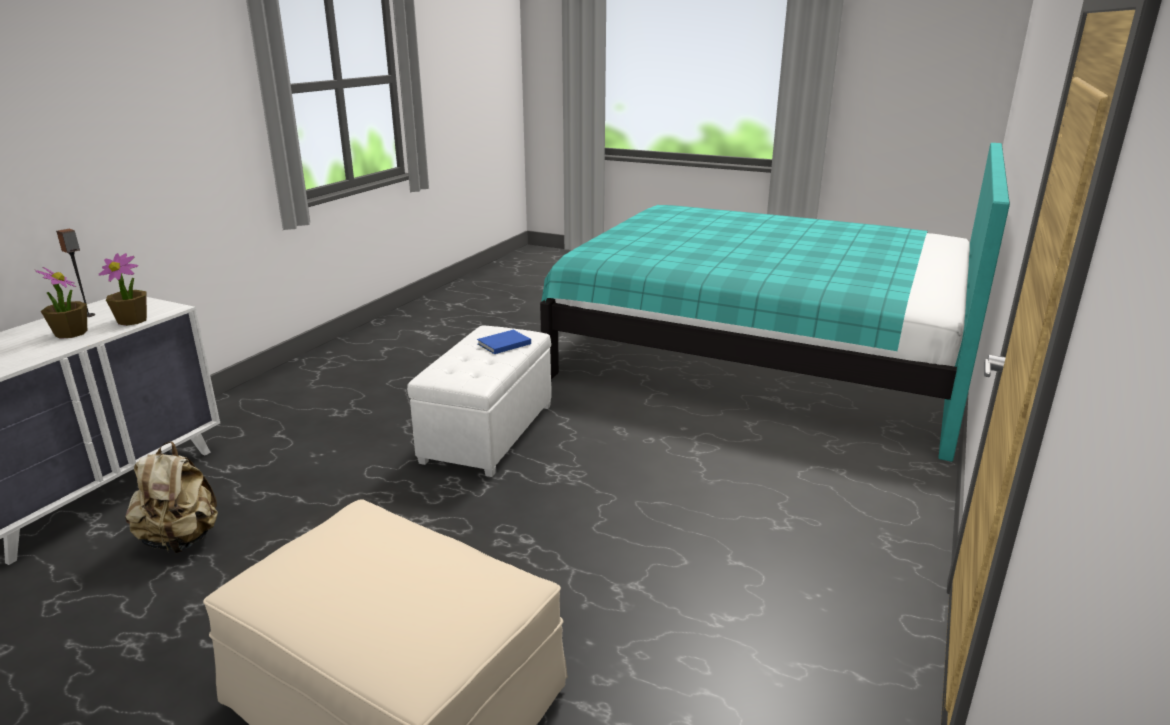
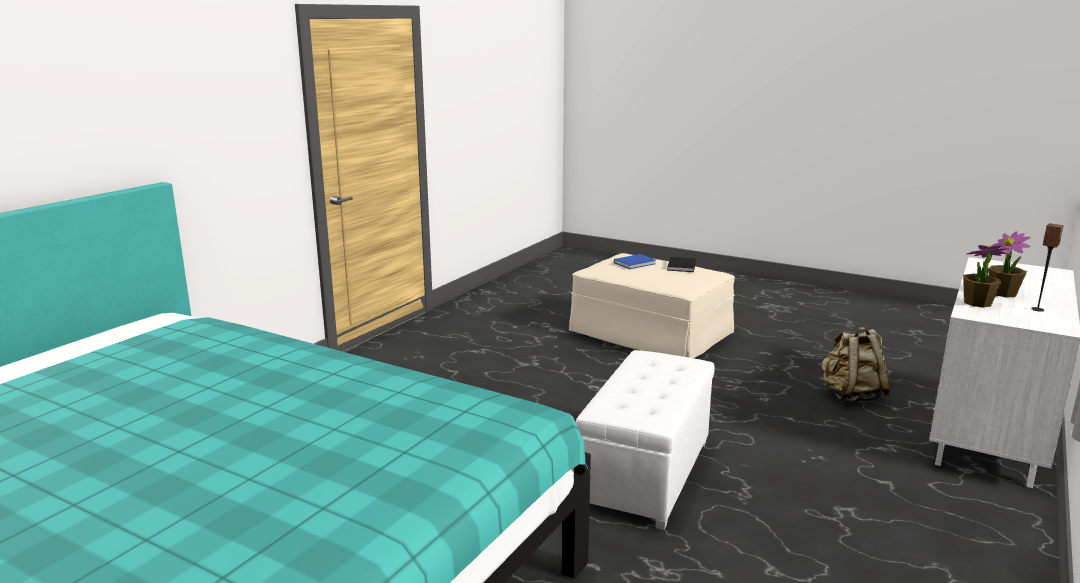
camera: 175 degrees left, 5 degrees down
(312, 593) = (682, 266): none -> black book
(502, 344) = (631, 393): blue book -> blue book (636, 263)

